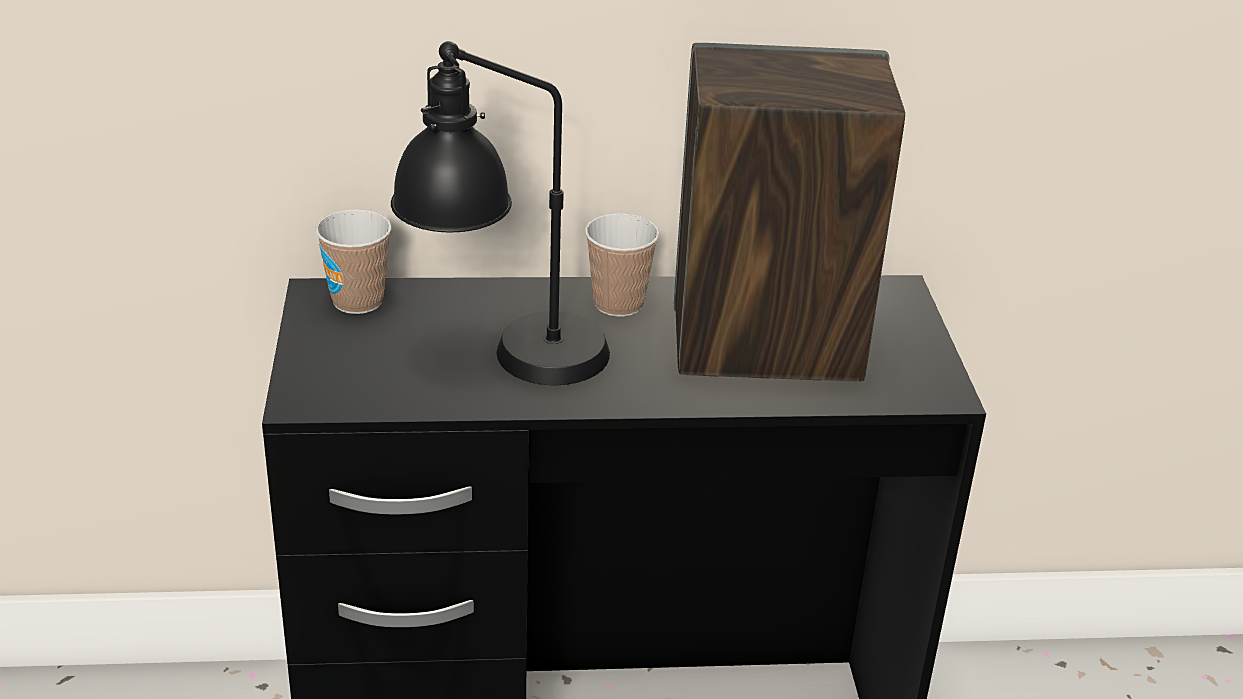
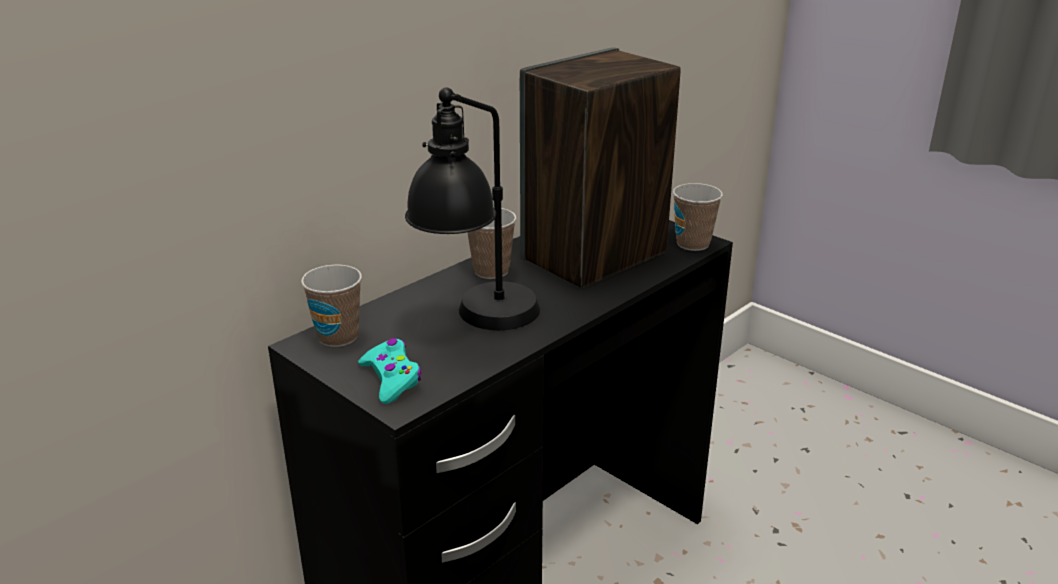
camera: 40 degrees left, 5 degrees down
(335, 371) = (391, 379): none -> turquoise game controller
(923, 389) = (693, 244): none -> cup

